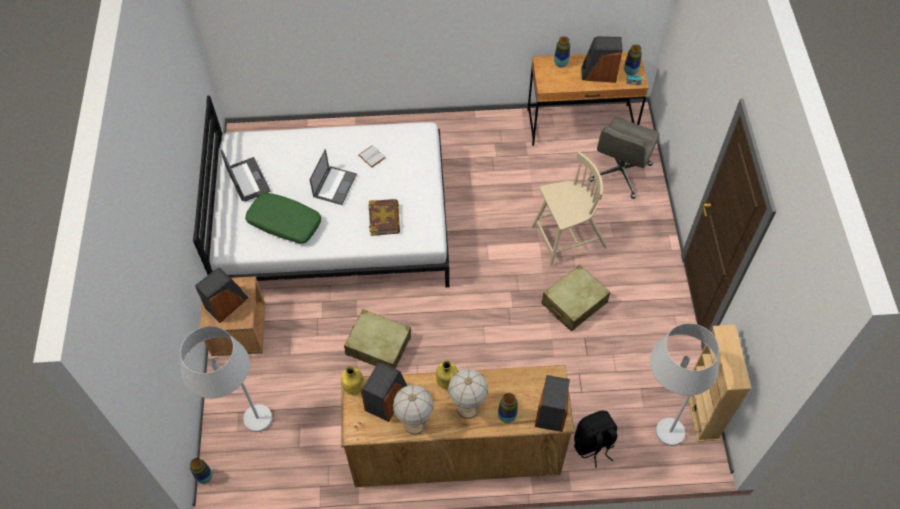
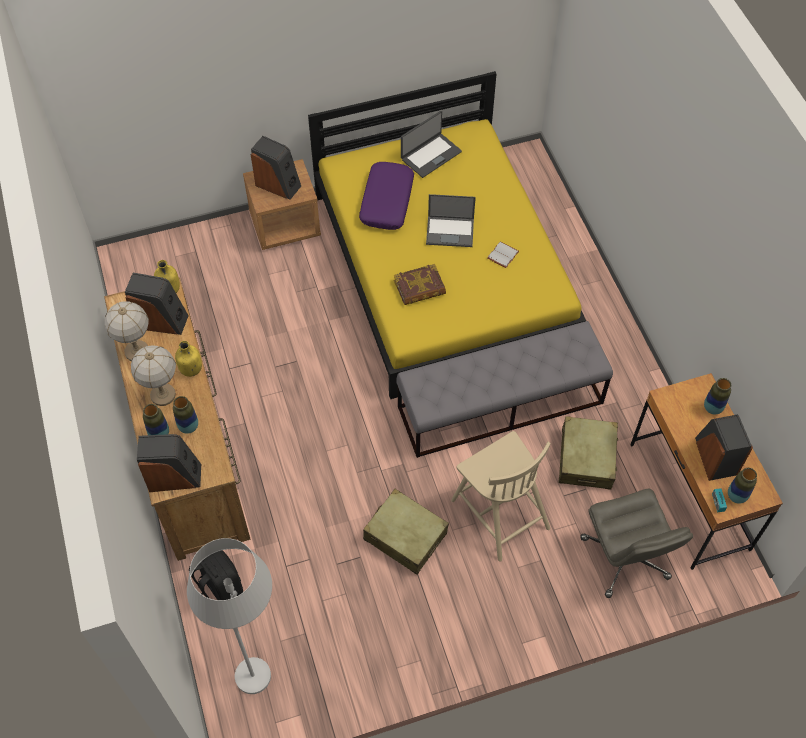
camera: 75 degrees right, 0 degrees up
(205, 477) = (124, 245): vase -> vase (188, 427)
(247, 431) = (176, 264): white floor lamp -> none
(284, 223) = (386, 201): green pillow -> purple pillow
(333, 221) = (443, 268): white bed -> yellow bed
(378, 346) = (297, 349): beige suitcase -> beige suitcase (586, 458)
(476, 214) = (501, 405): none -> grey bench
(620, 173) = (625, 559): grey office chair -> grey office chair turned 120 degrees counterclockwise
(701, 411) = (289, 711): beige bookcase -> none

